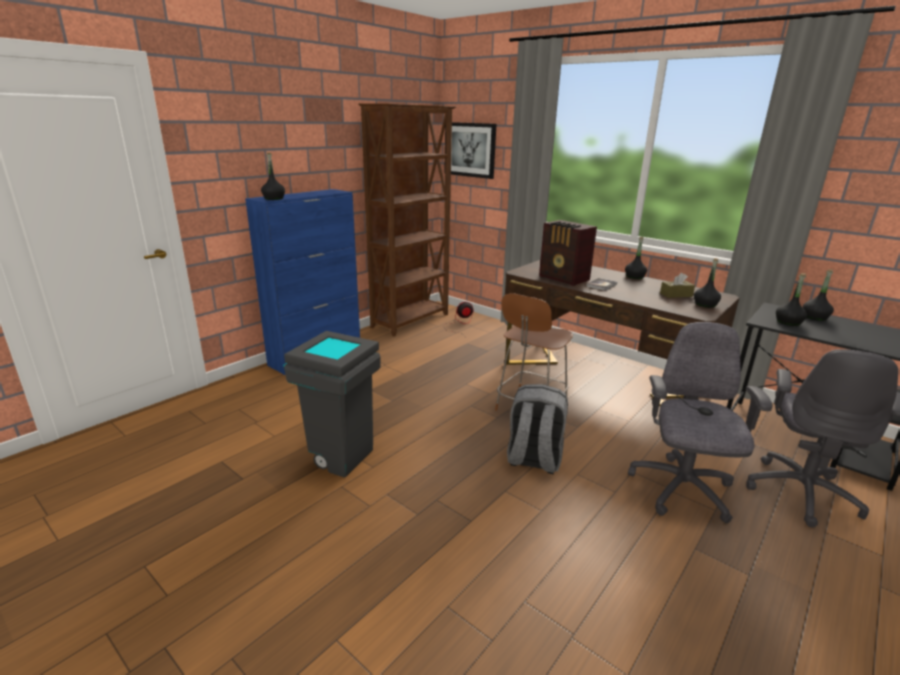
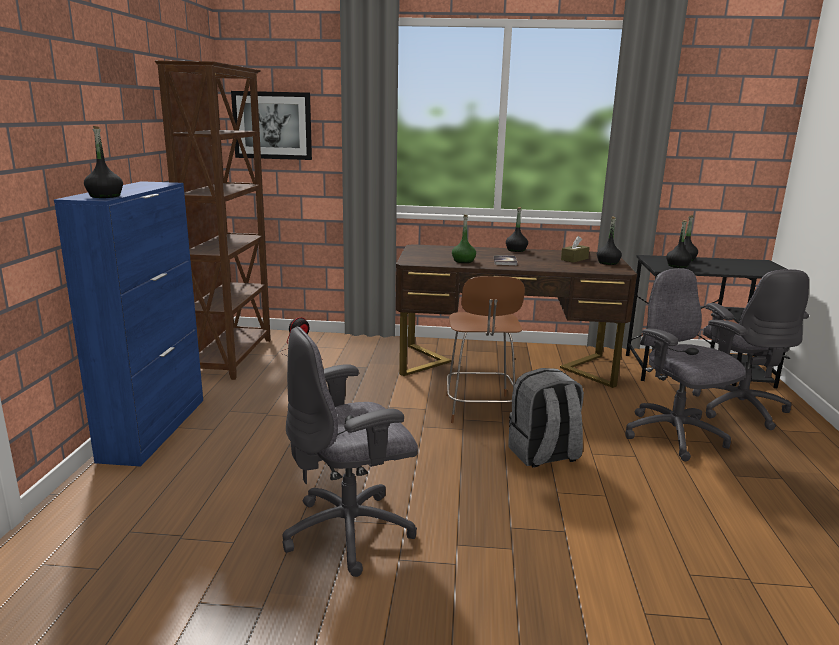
camera: 35 degrees left, 5 degrees down
(337, 457) = (351, 531): grey trash can -> grey office chair
(564, 279) = (463, 261): radio -> green bottle

